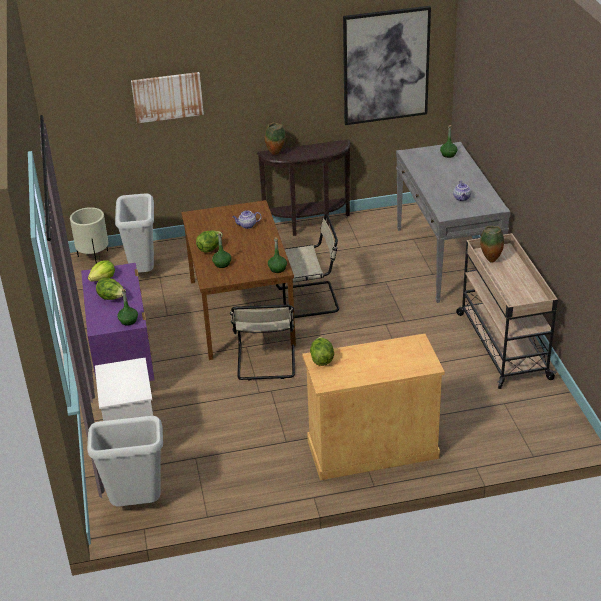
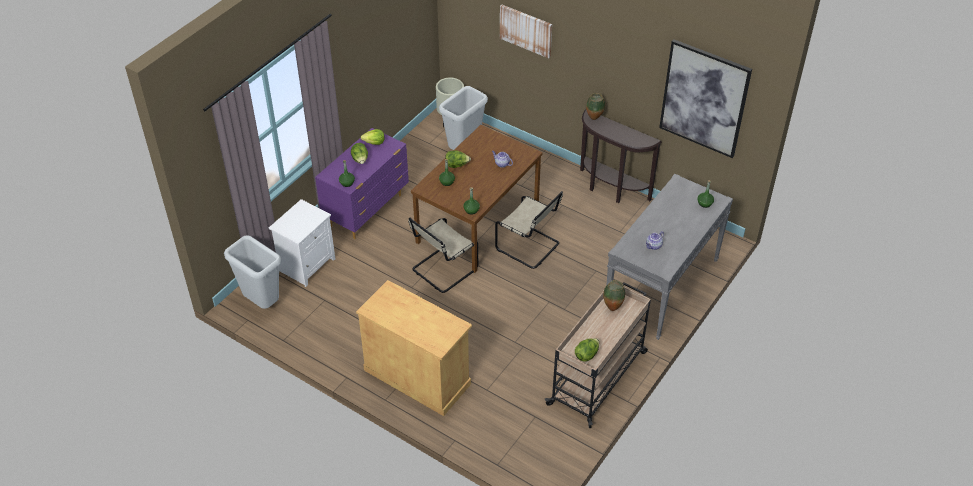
camera: 45 degrees right, 10 degrees up
(321, 359) = (391, 292): lettuce -> lettuce (586, 355)

